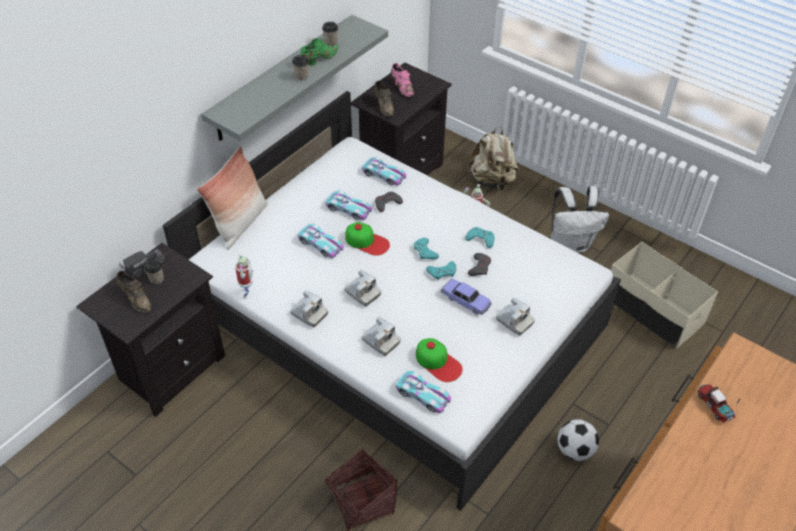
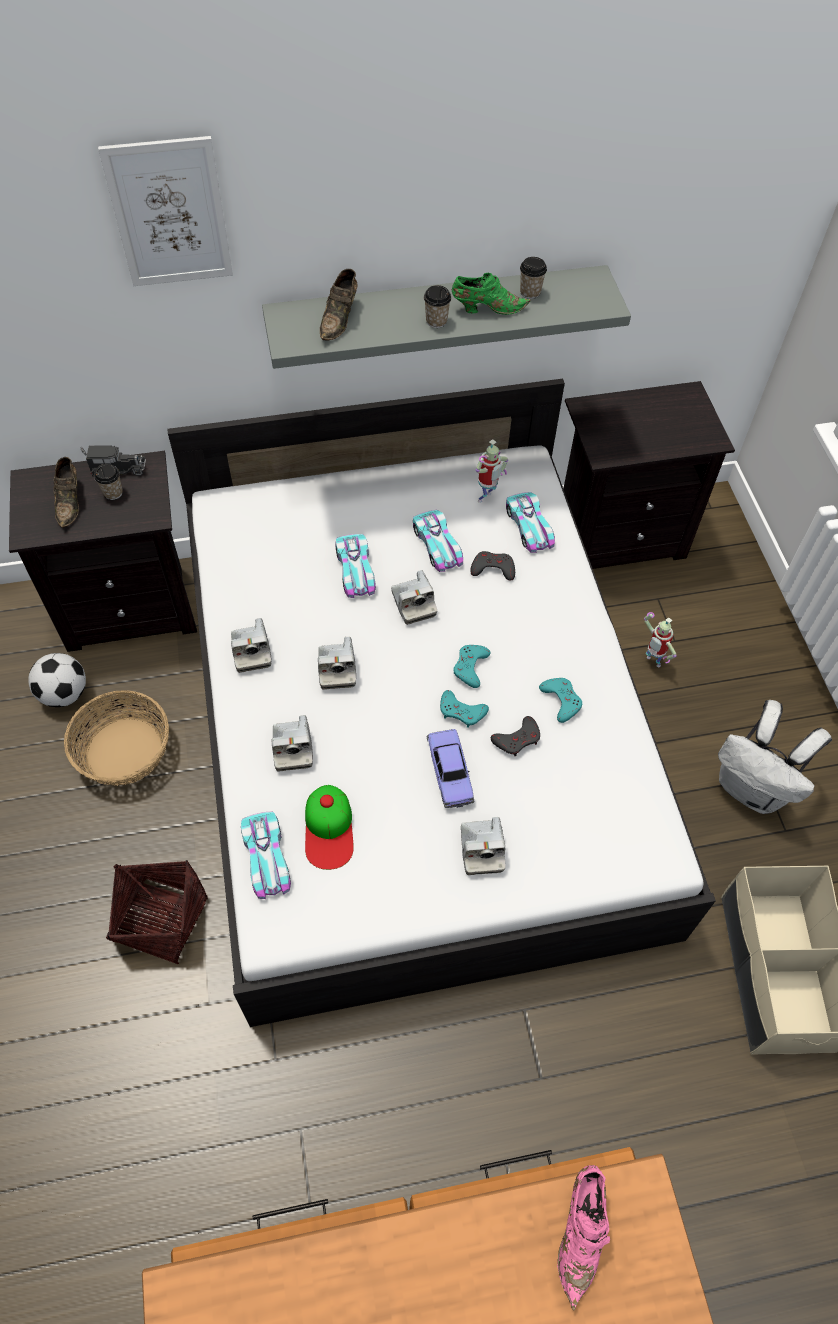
camera: 40 degrees right, 10 degrees up
(151, 76) = (169, 213): none -> picture
(240, 224) = (297, 482): pillow -> none
(247, 294) = (214, 577): toy robot -> toy robot (486, 499)
(249, 440) = (124, 750): none -> basket
(367, 241) = (413, 604): cap -> camera
(384, 106) = (604, 429): brown shoe -> brown shoe (340, 319)
(402, 87) = (658, 416): pink shoe -> pink shoe (580, 1232)
(492, 181) = (731, 624): beige backpack -> none
(575, 450) = (461, 1073): football -> football (64, 694)
(714, 405) = (489, 1245): toy truck -> none

